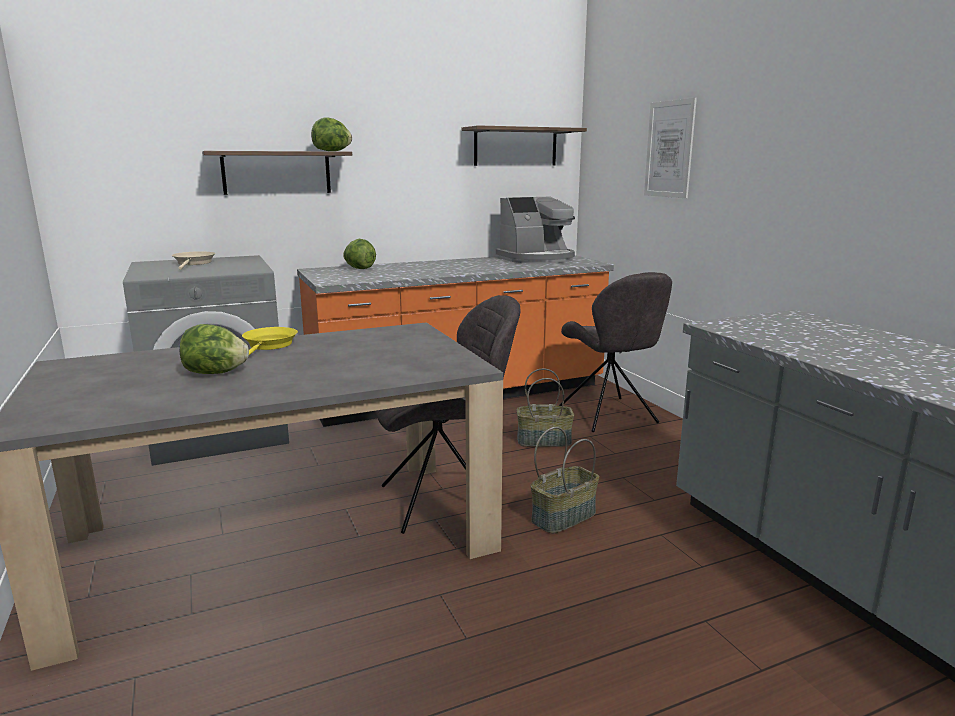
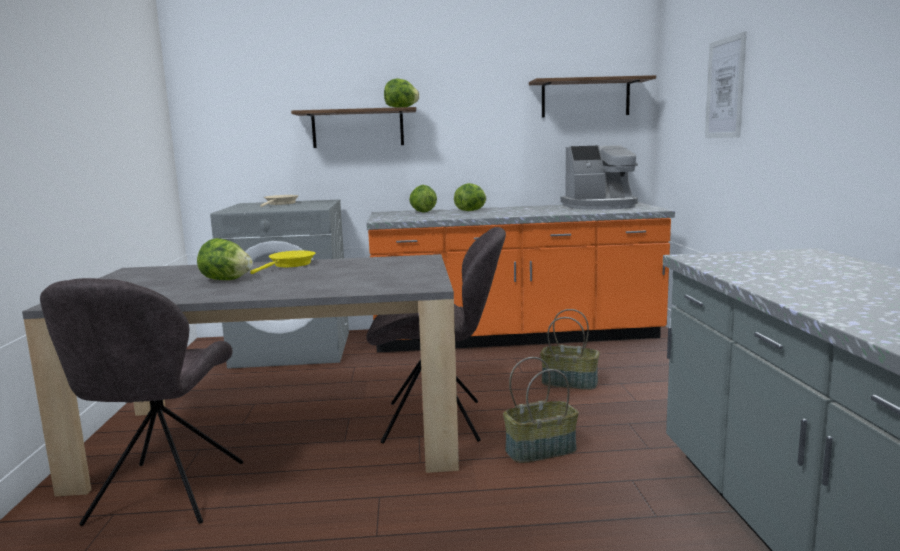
camera: 20 degrees right, 5 degrees down
(412, 266) = (471, 210): none -> lettuce
(609, 416) = (655, 367): grey chair -> grey chair (165, 495)

